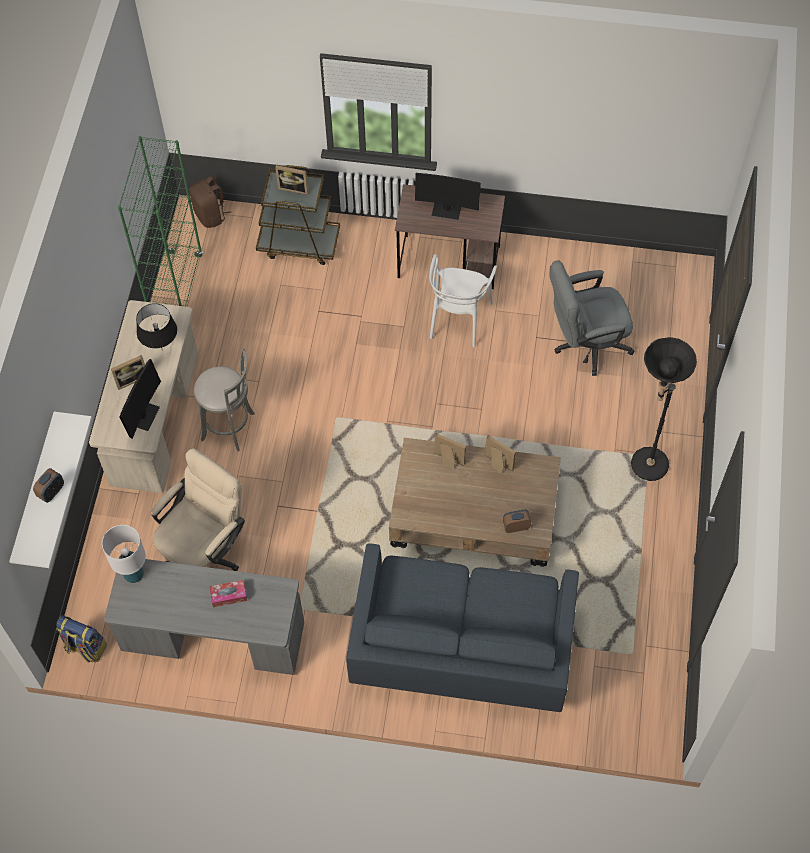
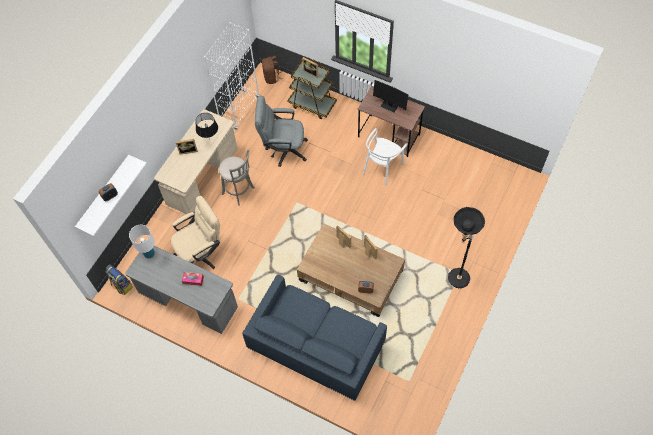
camera: 20 degrees right, 0 degrees up
(143, 416) = (187, 171): monitor -> none
(176, 287) = (239, 110): green bookcase -> white bookcase
(585, 344) = (447, 201): grey office chair -> grey office chair (283, 149)

